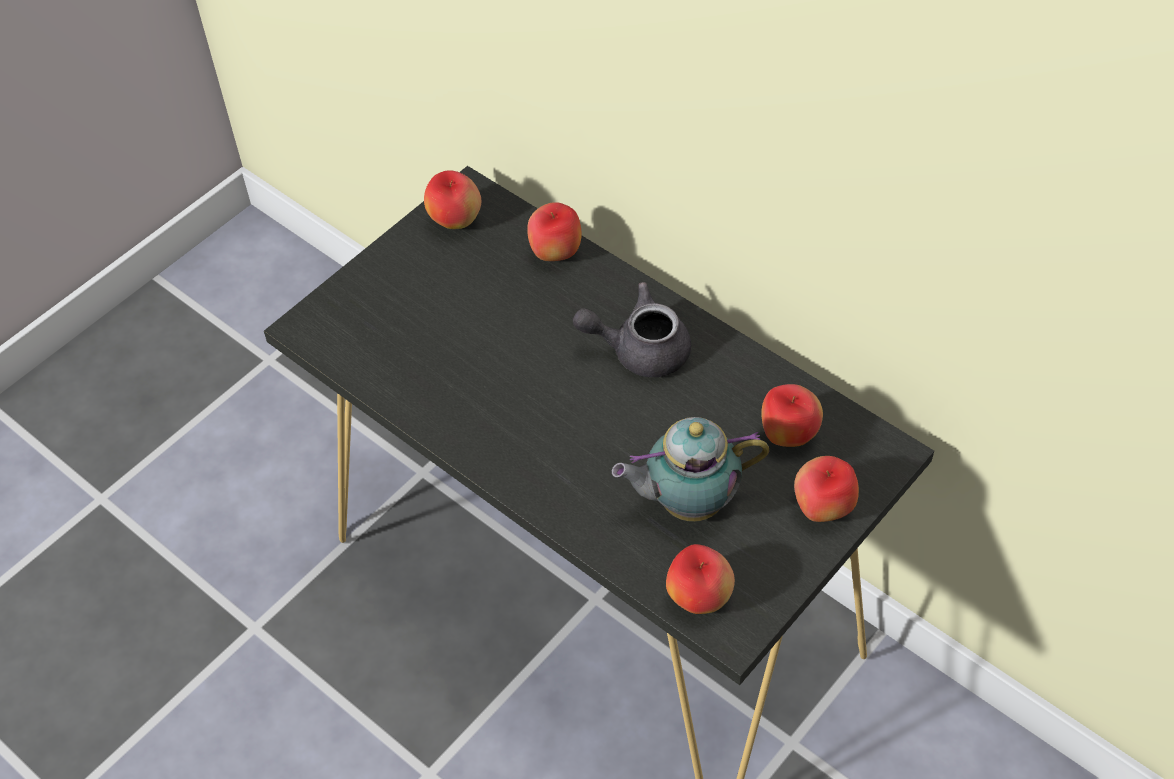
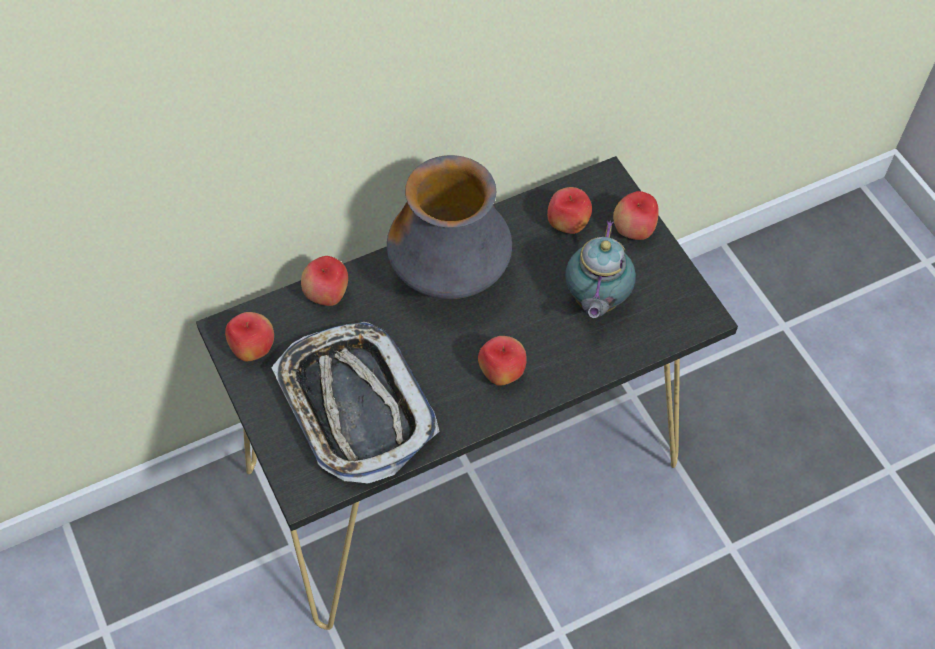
camera: 70 degrees left, 5 degrees up
(427, 328) = (354, 406): none -> tray
(639, 349) = (449, 279): grey teapot -> vase
(698, 598) = (672, 325): apple -> apple (501, 373)

